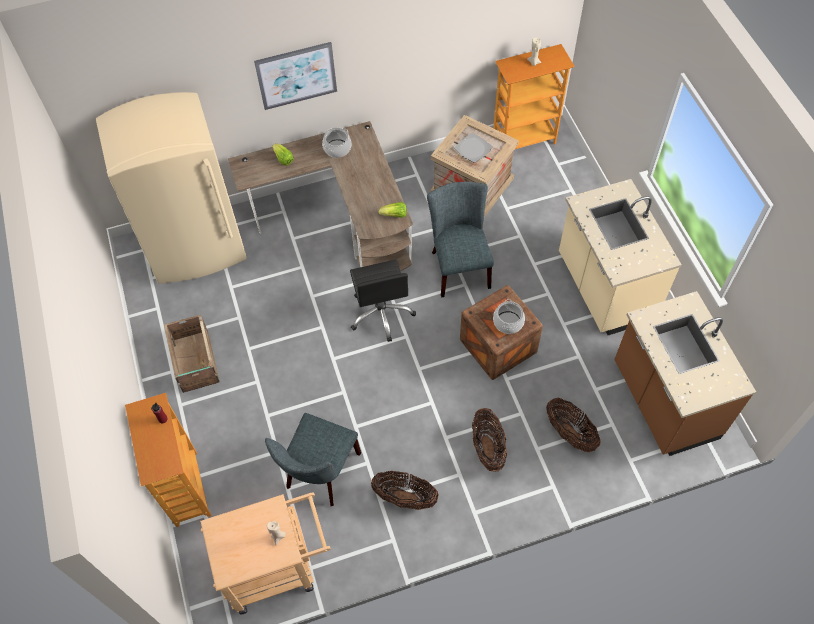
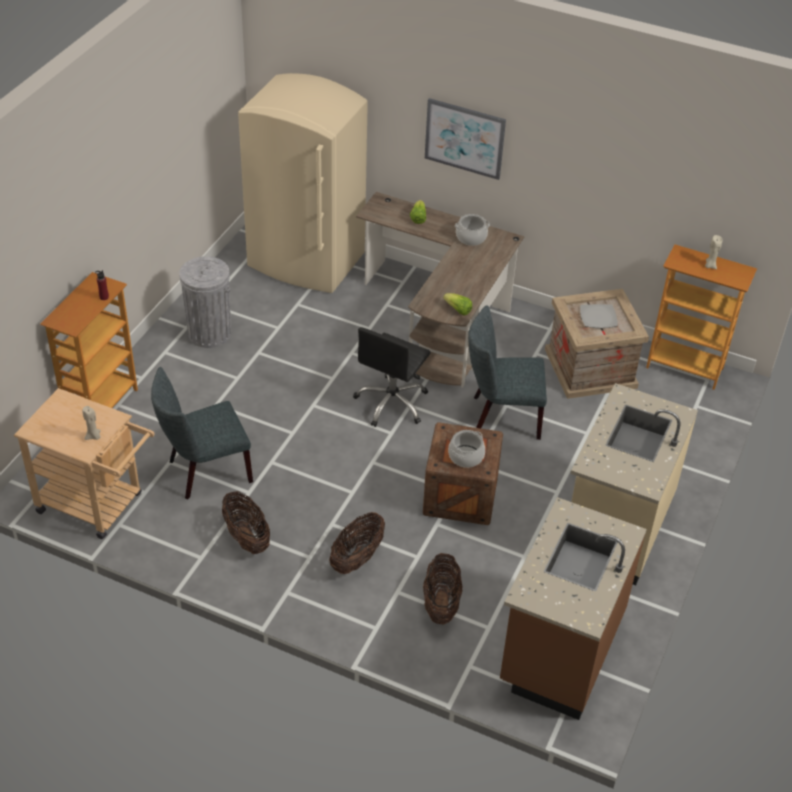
camera: 40 degrees right, 15 degrees down
(195, 362) = (209, 333): crate -> grey trash can
(458, 266) = (501, 416): grey chair -> grey chair turned 120 degrees counterclockwise

